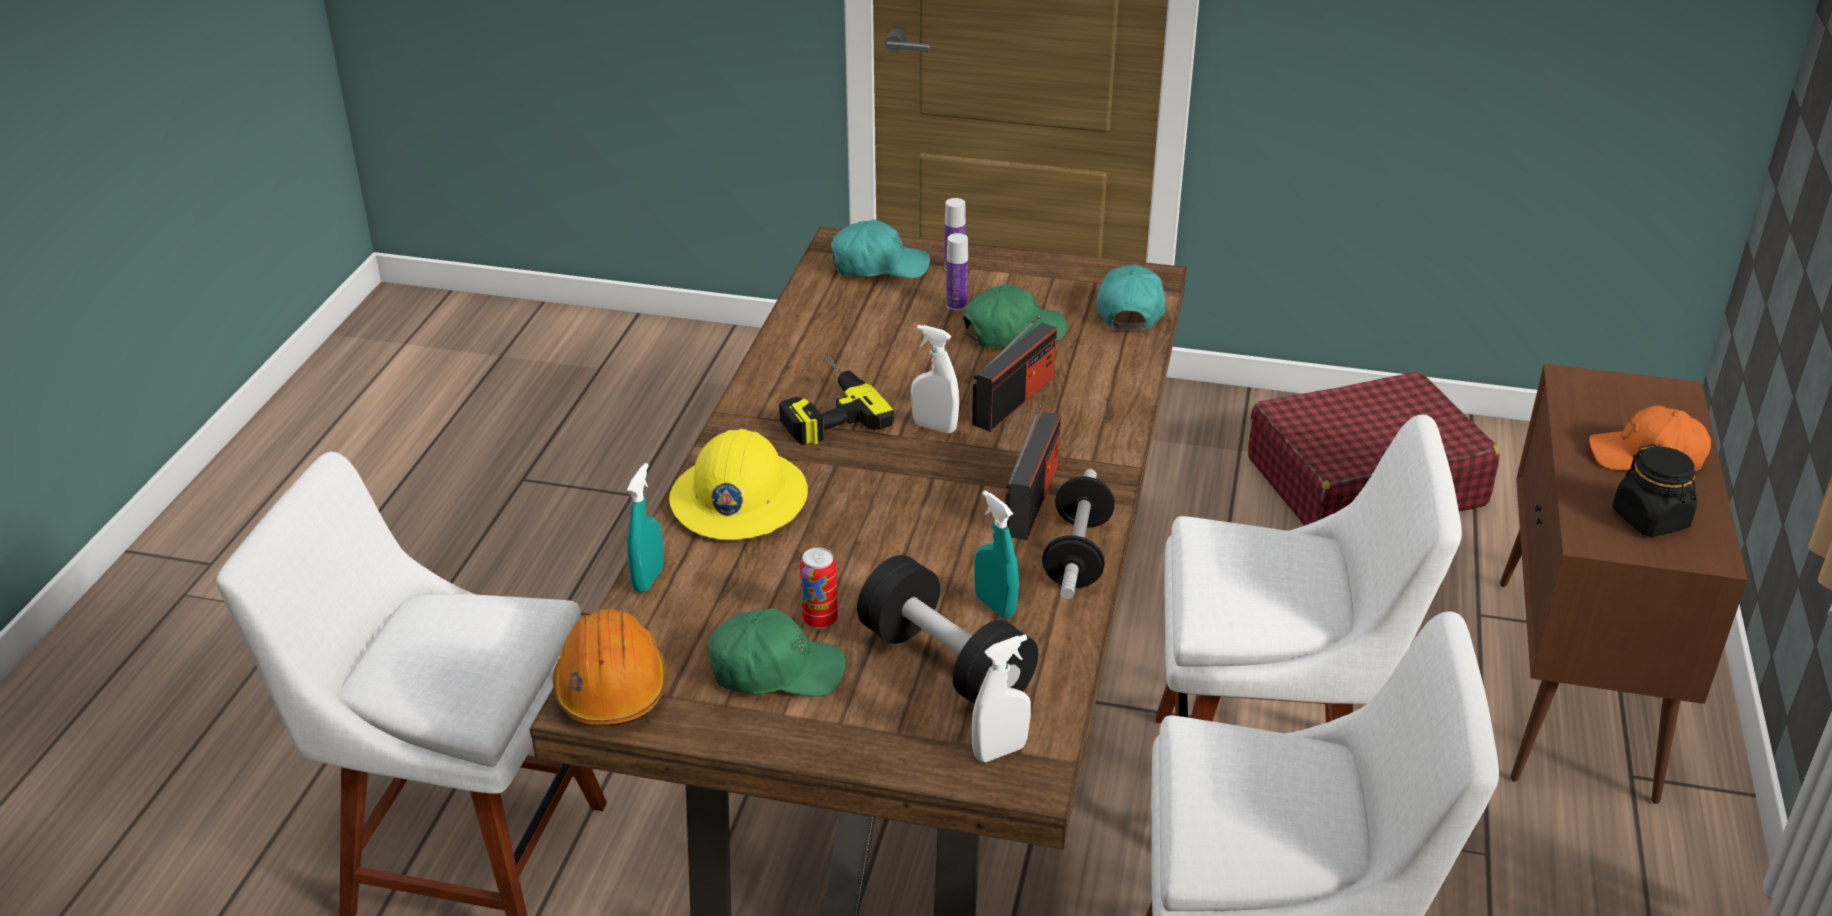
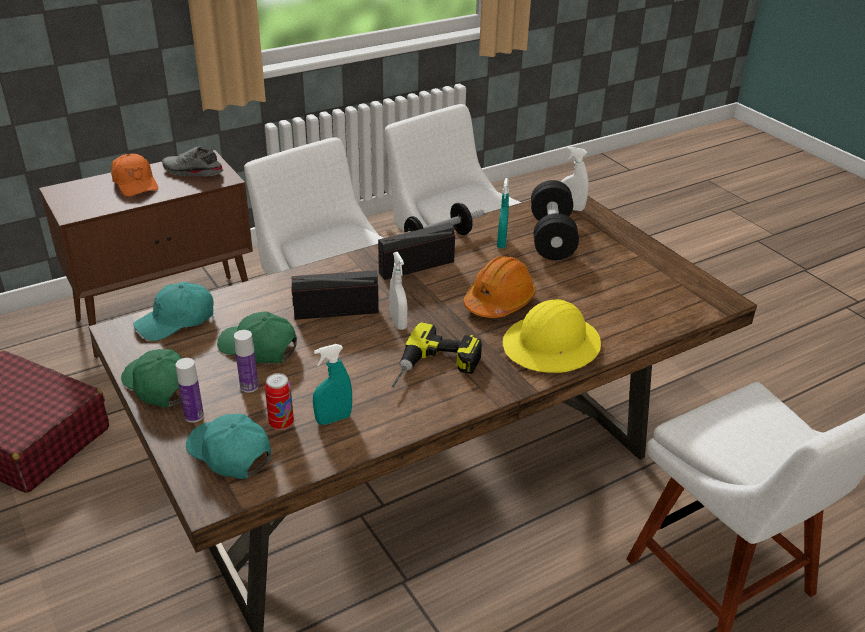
camera: 135 degrees left, 0 degrees up
(611, 686) = (705, 300): orange hard hat -> orange hard hat (499, 301)
(648, 579) = (643, 333): turquoise spray bottle -> turquoise spray bottle (333, 419)
(775, 670) = (624, 269): green cap -> green cap (159, 386)
(820, 620) = (582, 275): can -> can (281, 423)
(1650, 519) = (192, 172): black jar -> grey shoe

